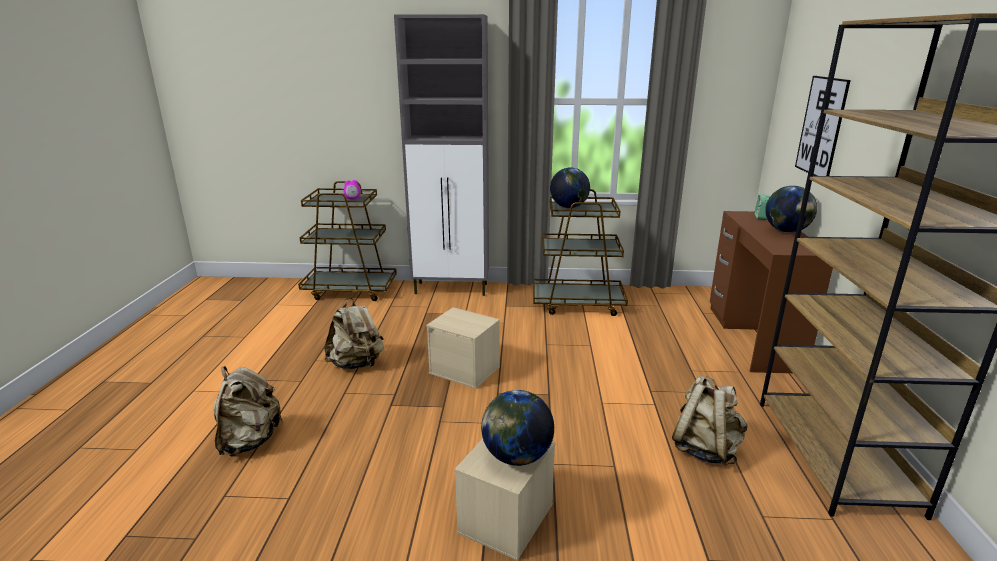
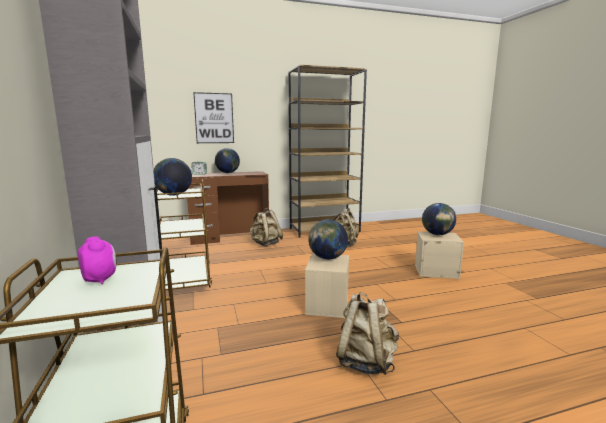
camera: 110 degrees left, 10 degrees down
(250, 441) = (527, 374): beige backpack -> beige backpack (265, 244)
(474, 323) = (327, 258): none -> globe

